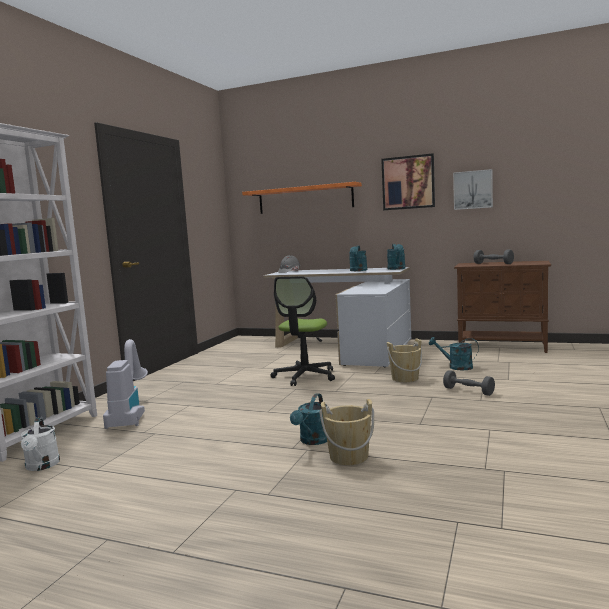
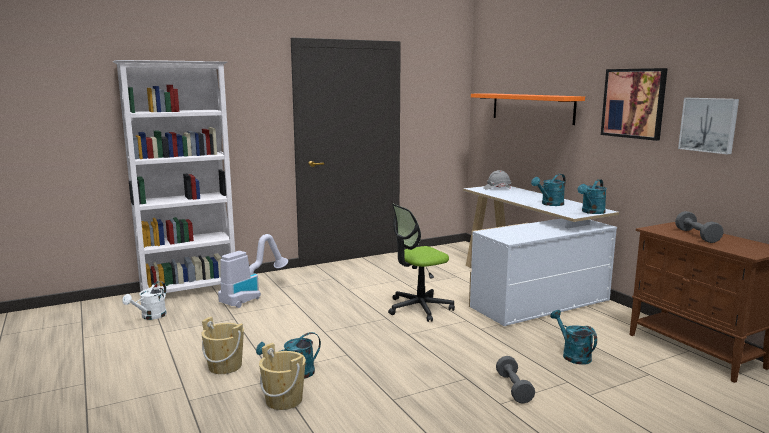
camera: 40 degrees right, 5 degrees up
(405, 378) = (492, 346): beige bucket -> beige bucket (225, 366)

